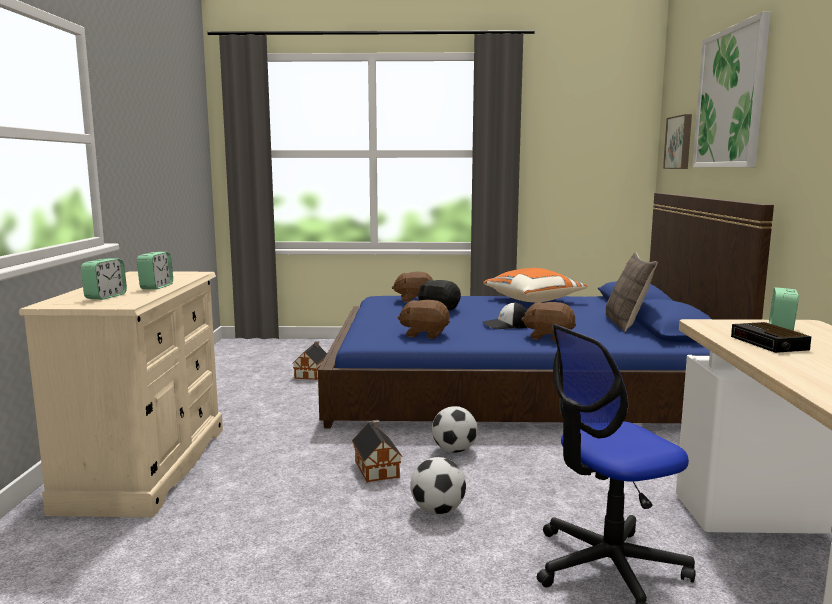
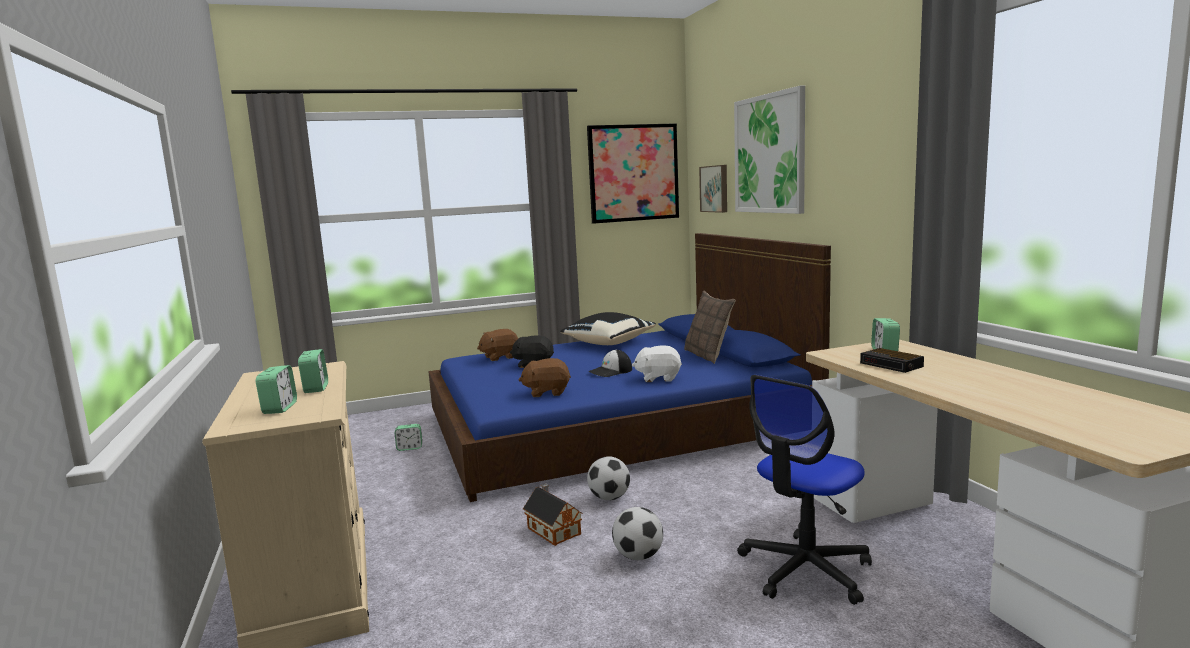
camera: 20 degrees left, 0 degrees up
(311, 373) = (409, 448): toy house -> alarm clock
(532, 300) = (608, 343): orange pillow -> black pillow
(549, 337) = (658, 378): brown plush toy -> white plush toy
(593, 123) = (633, 173): none -> picture

